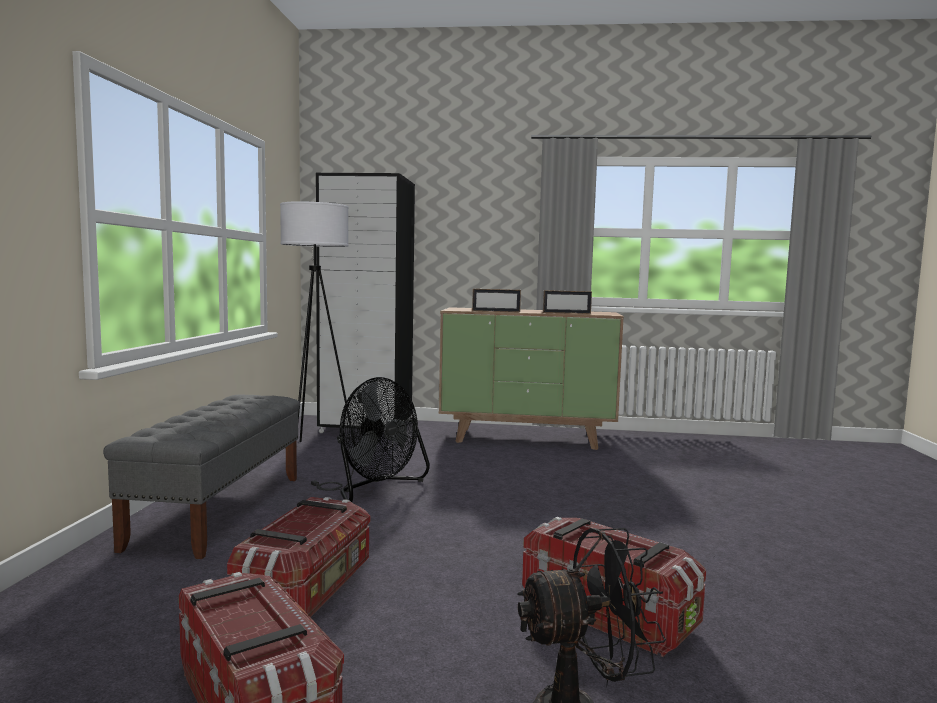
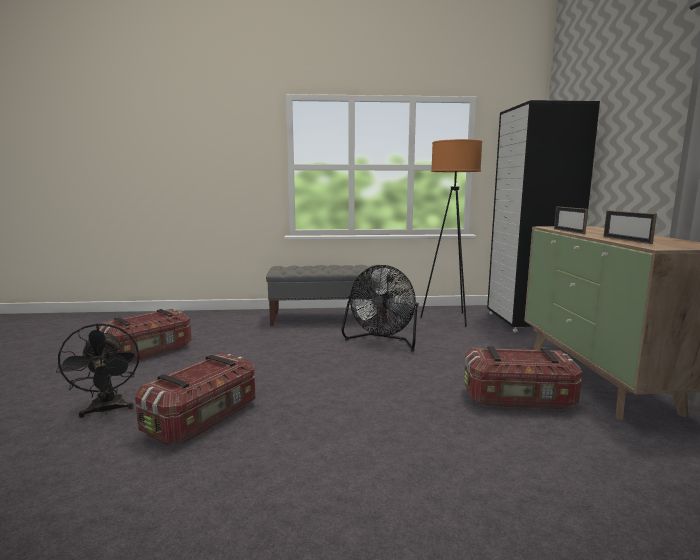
camera: 80 degrees right, 5 degrees up
(307, 592) = (236, 347): storage box -> storage box (518, 400)
(315, 450) = (448, 319): white floor lamp -> orange floor lamp

